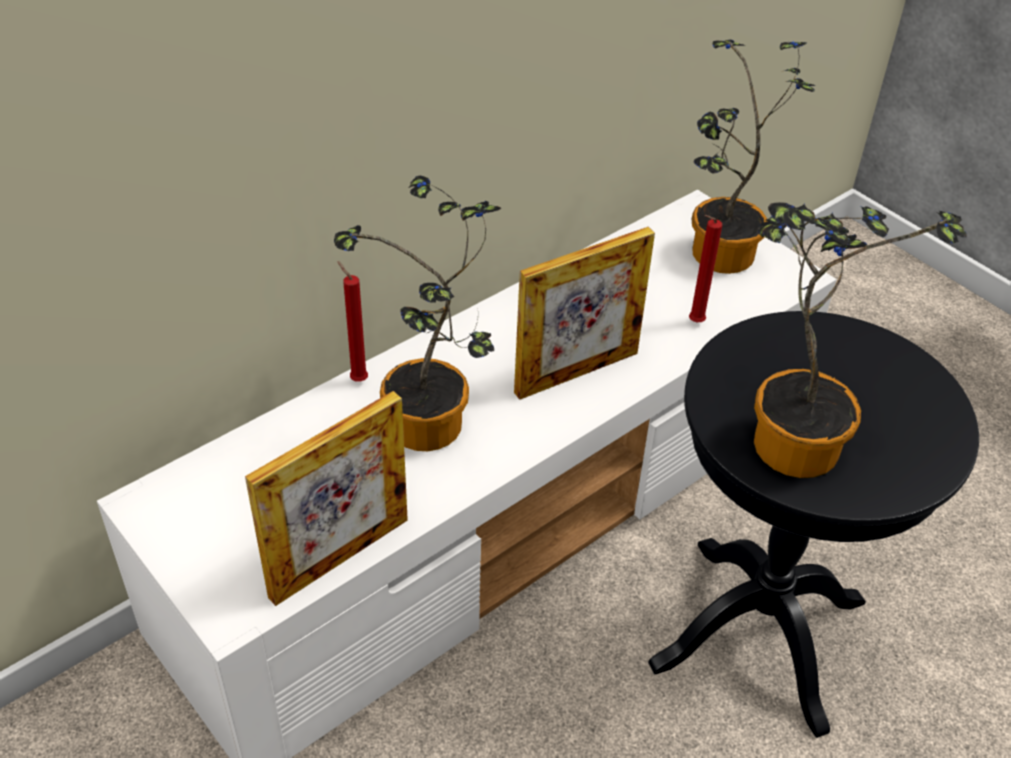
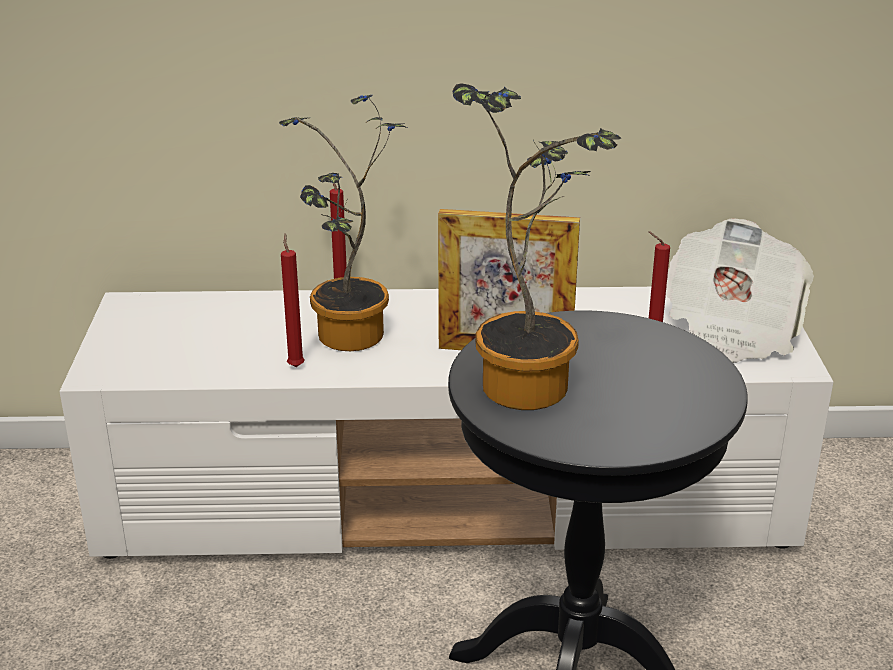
camera: 40 degrees right, 15 degrees down
(339, 557) = (197, 376): picture frame -> none
(418, 490) = (296, 365): none -> red candle
(716, 259) = (730, 330): potted plant -> newspaper

